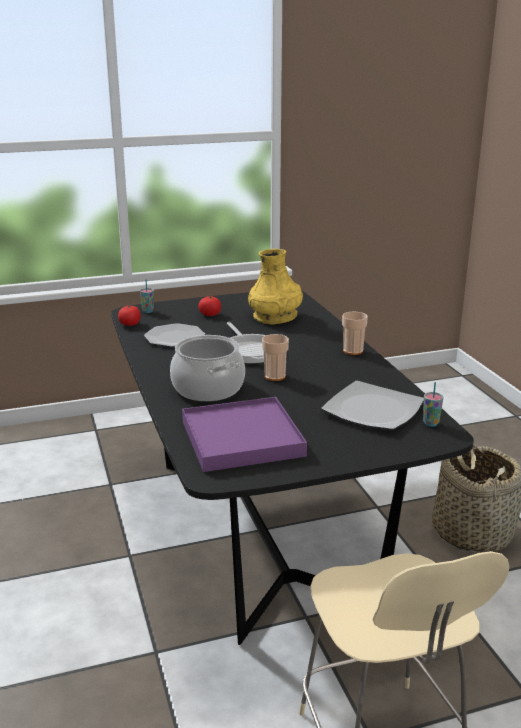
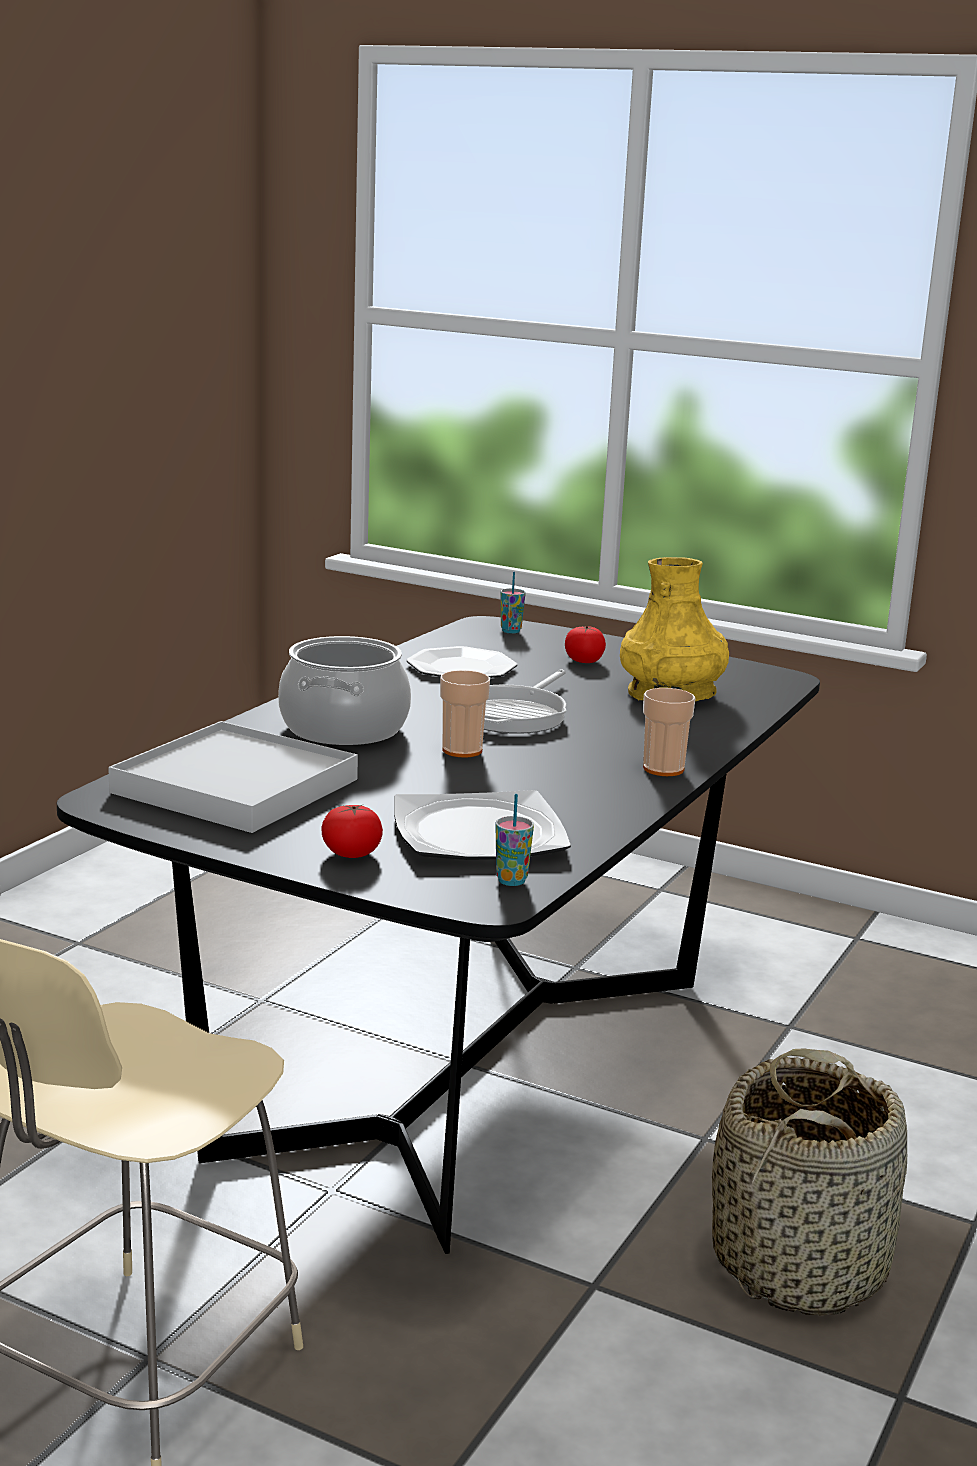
camera: 45 degrees right, 5 degrees down
(130, 324) = (447, 636): tomato -> tomato (351, 853)
(242, 439) = (235, 786): purple tray -> white tray

